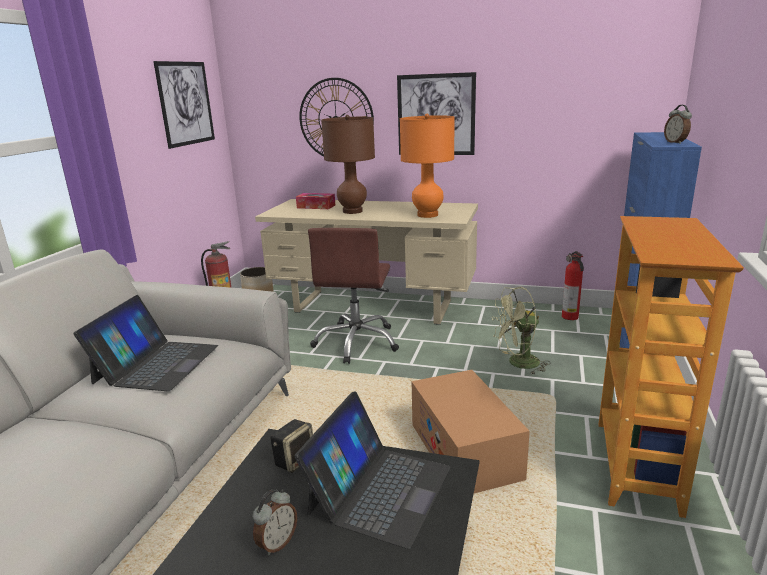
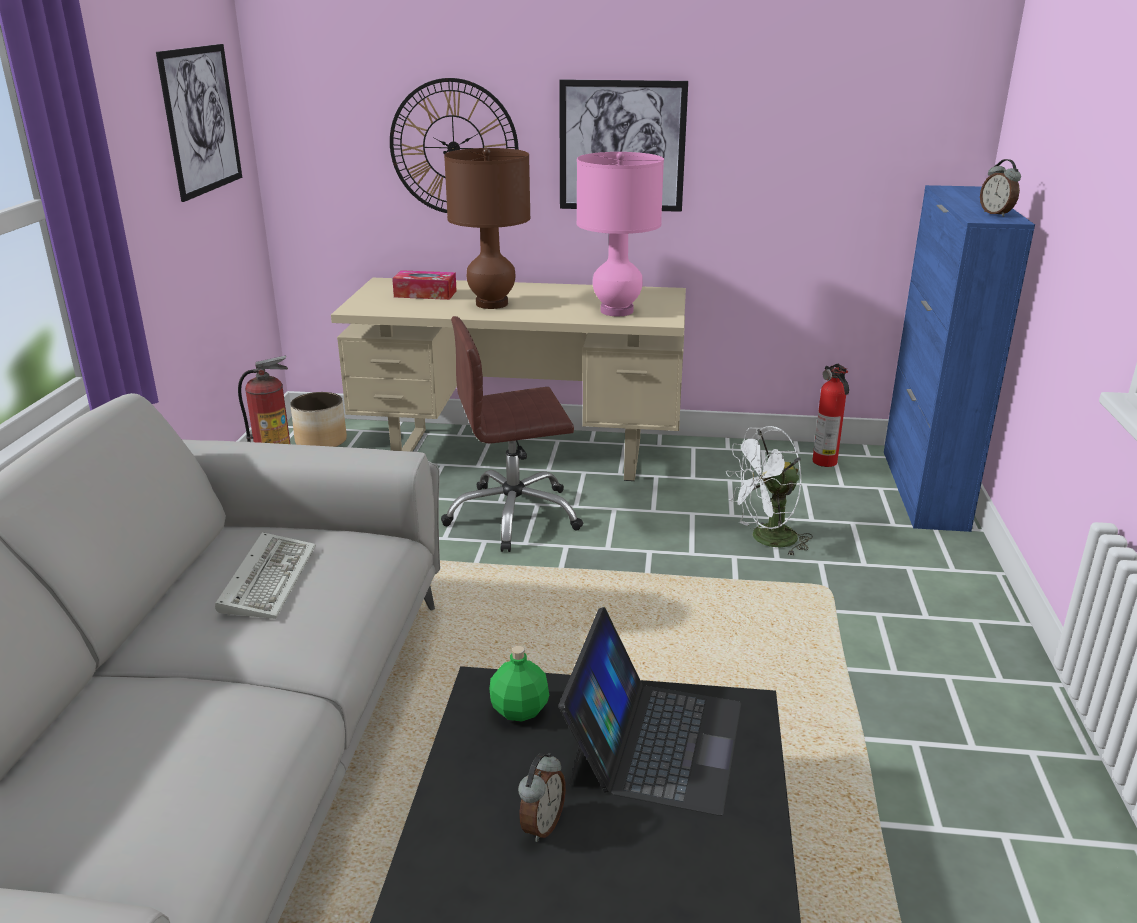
camera: 10 degrees left, 5 degrees up
(156, 364) = (268, 578): laptop -> keyboard
(295, 460) = (519, 709): speaker -> green bottle
(357, 342) = (513, 516): brown office chair -> brown office chair turned 75 degrees clockwise
(427, 215) = (616, 311): orange table lamp -> pink table lamp
(464, 451) = (723, 677): cardboard box -> none
(518, 364) = (766, 540): green fan -> white fan
(638, 466) = (960, 680): bookcase -> none

